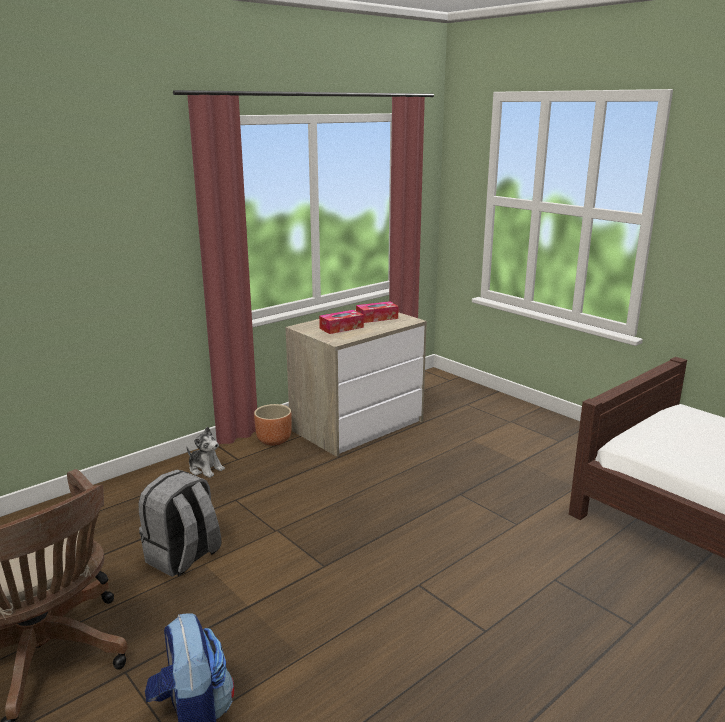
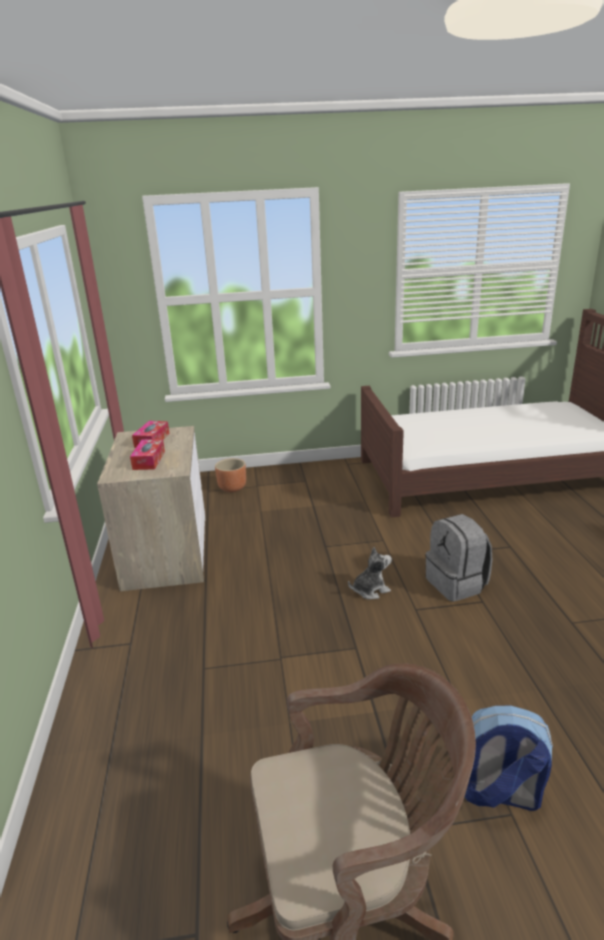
camera: 55 degrees left, 5 degrees up
(183, 557) = (266, 736): grey backpack -> grey backpack (457, 584)
(205, 469) = (120, 672): plush toy -> plush toy (370, 590)
(274, 440) = (127, 607): brown planter -> brown planter (232, 488)

